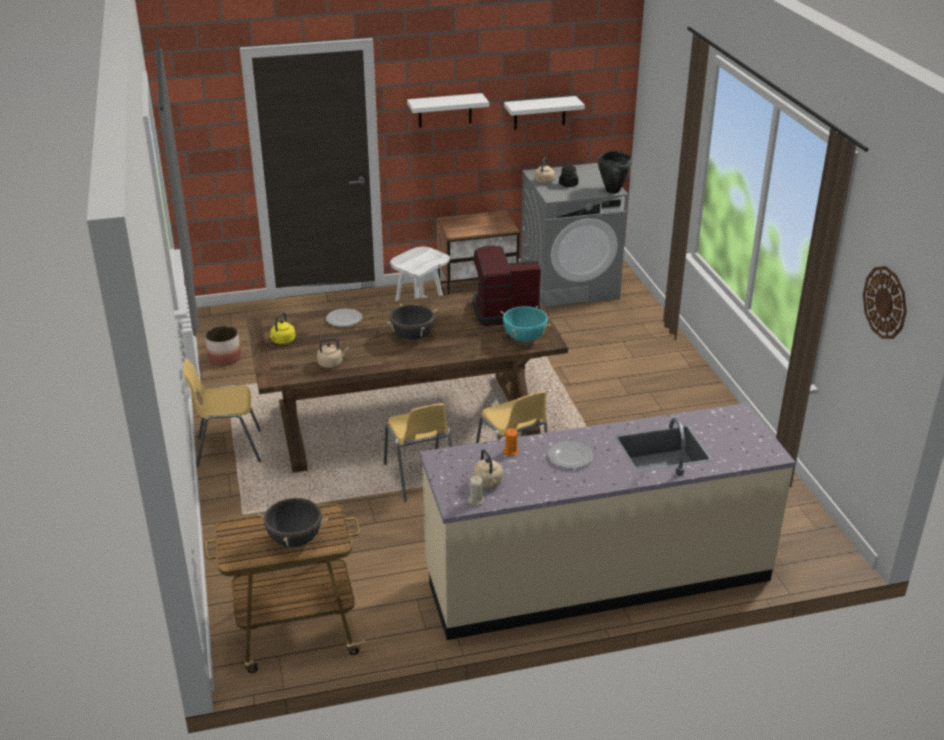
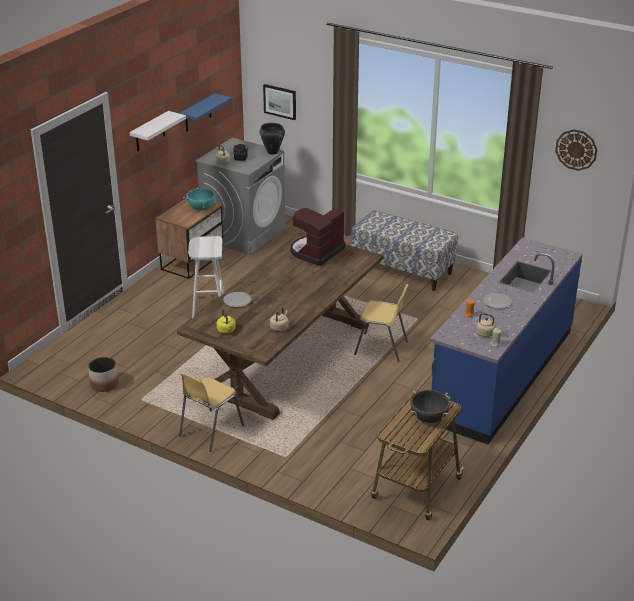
camera: 45 degrees left, 0 degrees up
(412, 336) = (294, 290): black cooking pot -> none
(420, 477) = (345, 381): yellow chair -> none
(524, 339) = (354, 261): turquoise cooking pot -> turquoise cooking pot (201, 208)
(539, 113) = (198, 113): white shelf -> blue shelf
(596, 575) = (502, 375): beige counter -> blue counter
(656, 131) = (280, 101): none -> picture
(678, 399) = (402, 270): none -> bench

